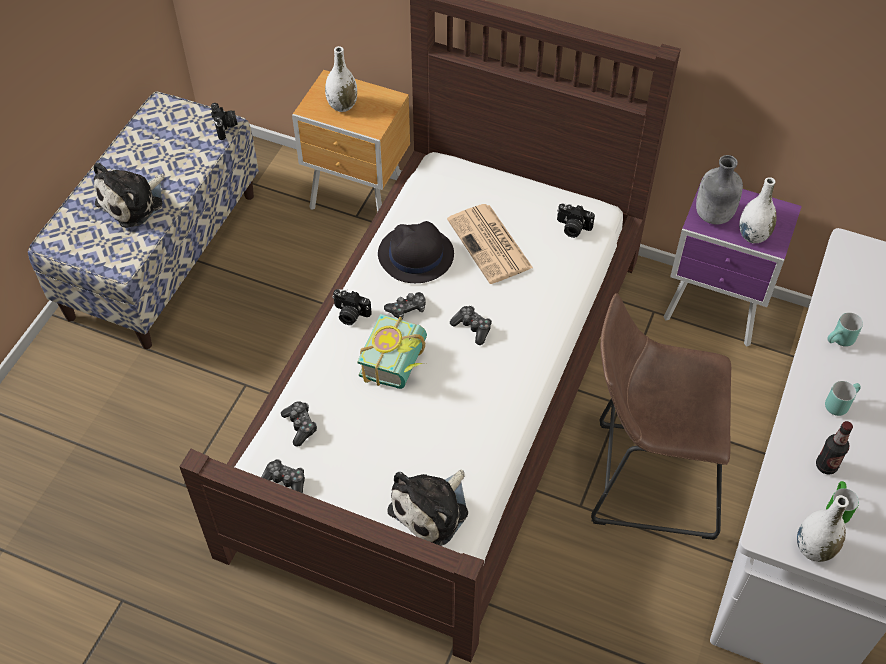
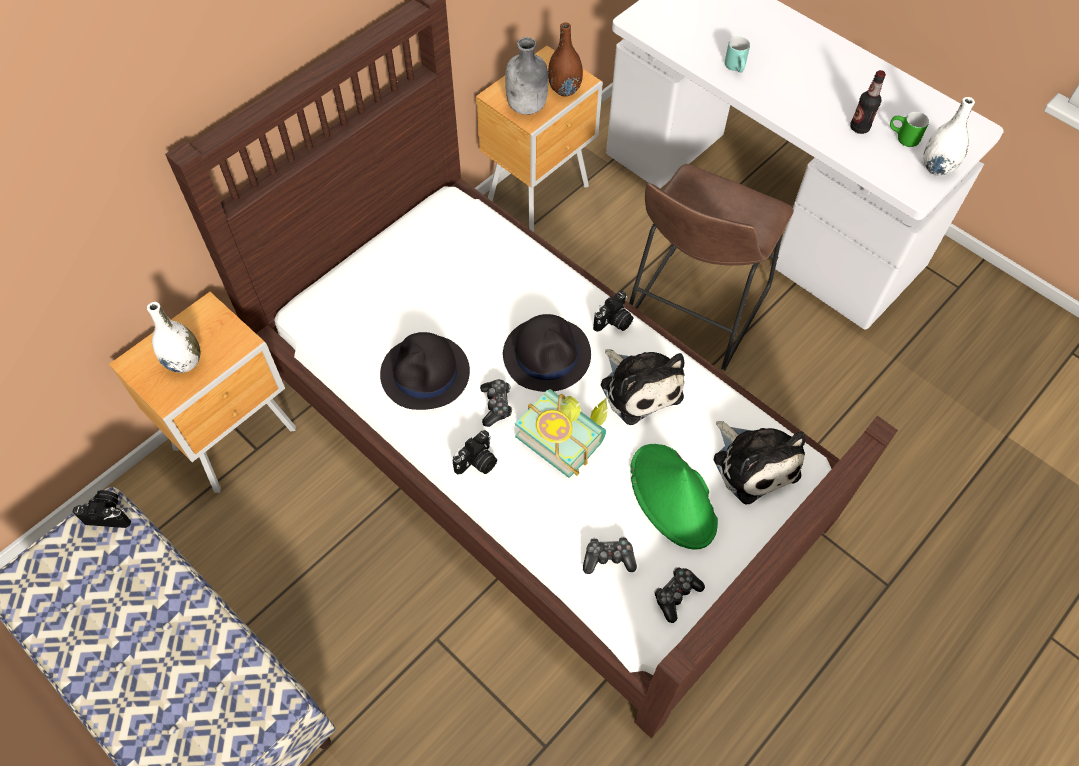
camera: 70 degrees left, 5 degrees up
(133, 202) = (173, 665): plush toy -> plush toy (639, 387)
(373, 456) = (673, 497): none -> green hat
(472, 328) = (547, 354): game controller -> black hat
(490, 245) = (446, 302): newspaper -> none
(572, 228) = (460, 227): camera -> camera (614, 322)
(715, 312) = (541, 193): purple nightstand -> brown nightstand
(753, 235) = (564, 89): white vase -> brown vase
(839, 403) = (799, 94): turquoise mug -> none

